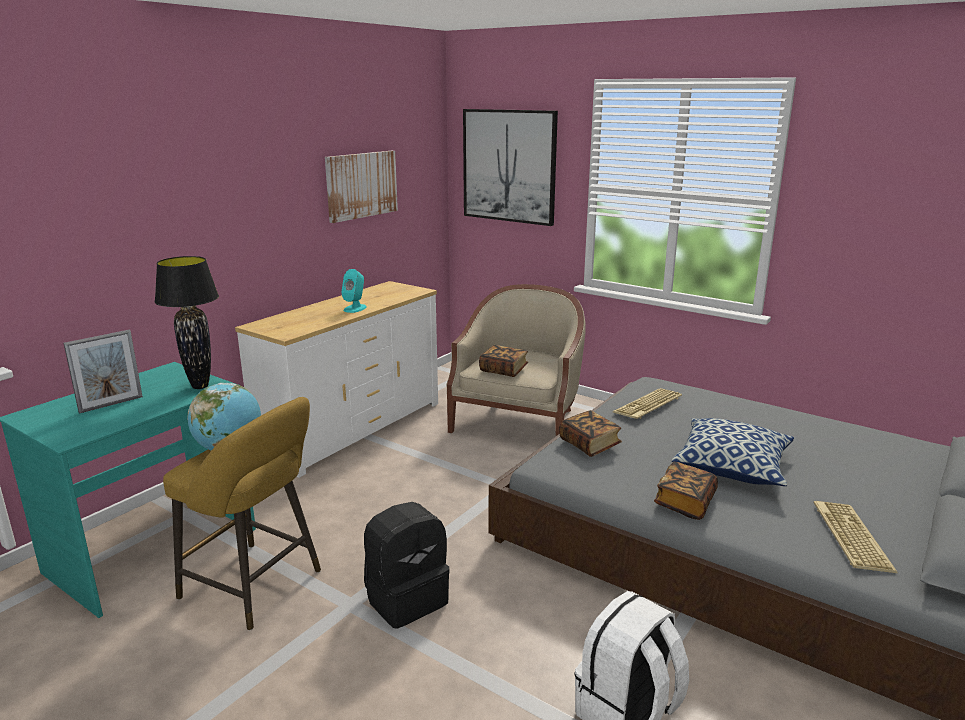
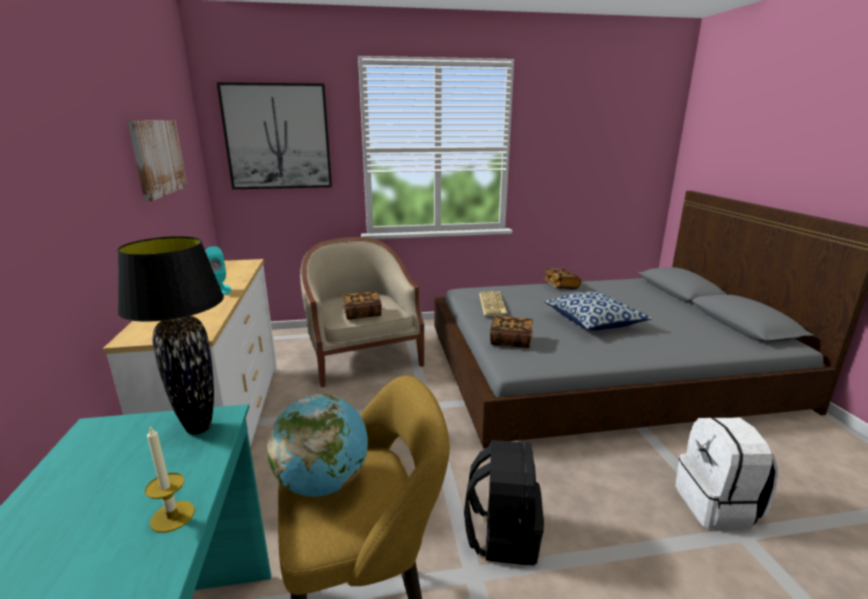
camera: 45 degrees left, 0 degrees up
(111, 404) = (96, 519): picture frame -> none
(129, 416) = (172, 516): none -> candle
(685, 503) = (619, 352): book -> book (561, 286)
(849, 536) = (697, 334): keyboard -> none

